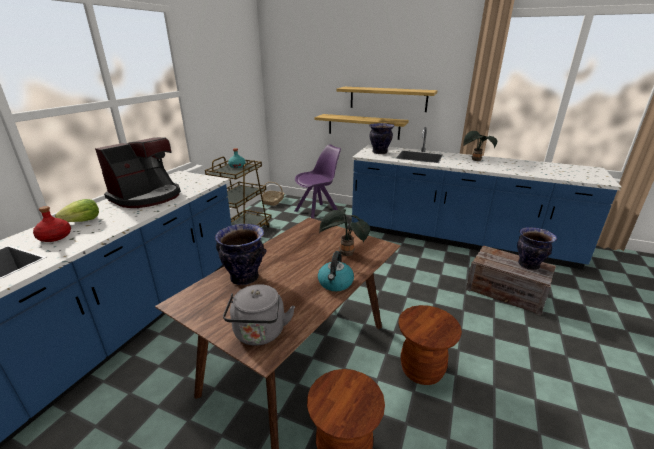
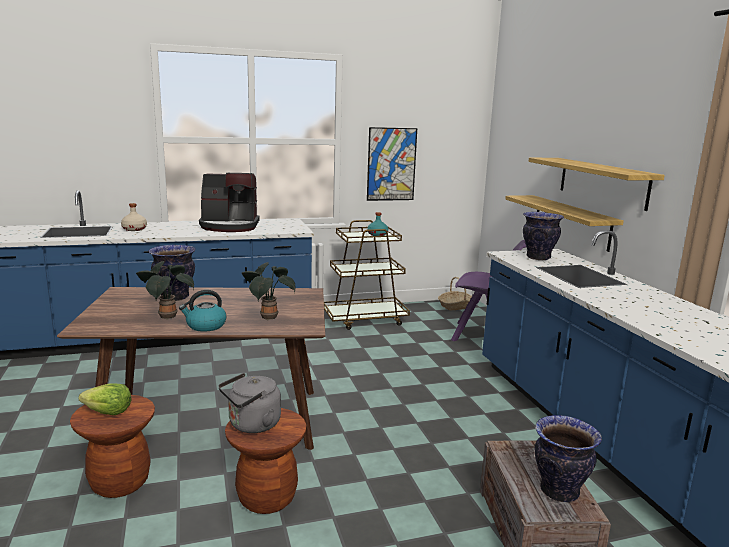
camera: 50 degrees right, 10 degrees down
(55, 237) = (134, 229): red bottle -> beige bottle
(83, 221) = (165, 227): lettuce -> lettuce (108, 412)
(217, 107) = (391, 164): none -> picture
(259, 334) = (103, 321): grey kettle -> grey kettle (252, 425)
(475, 160) = (654, 303): potted plant -> potted plant (166, 316)

